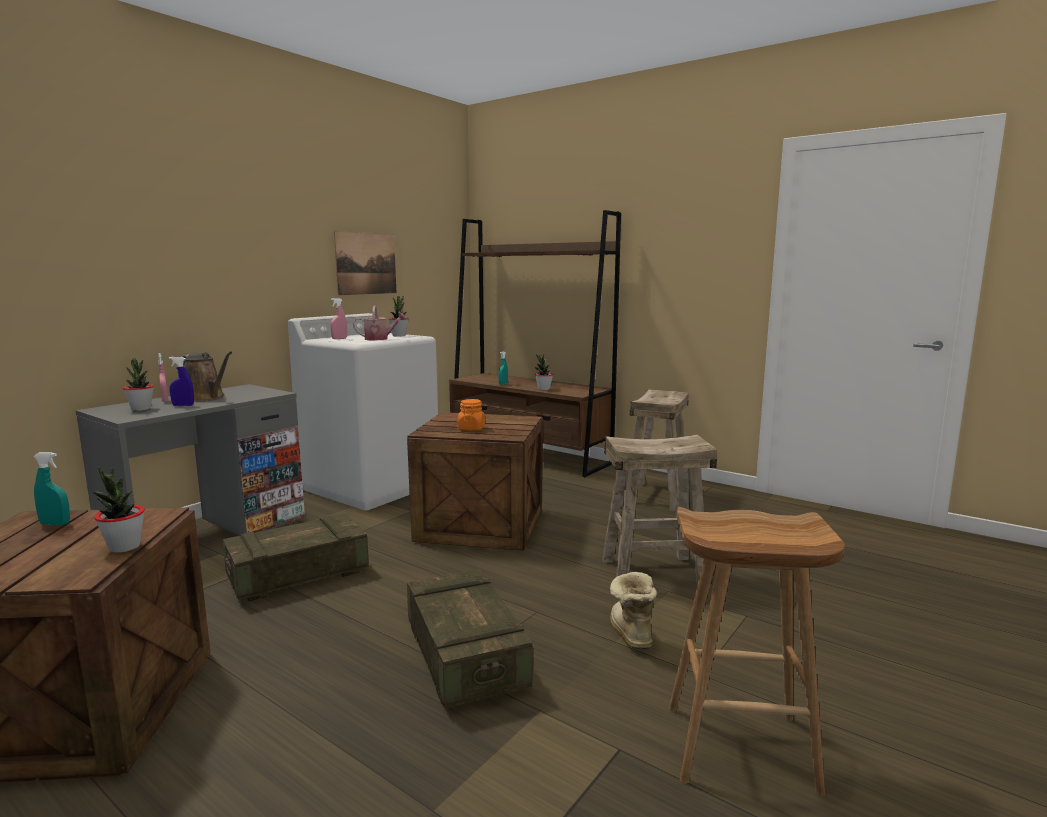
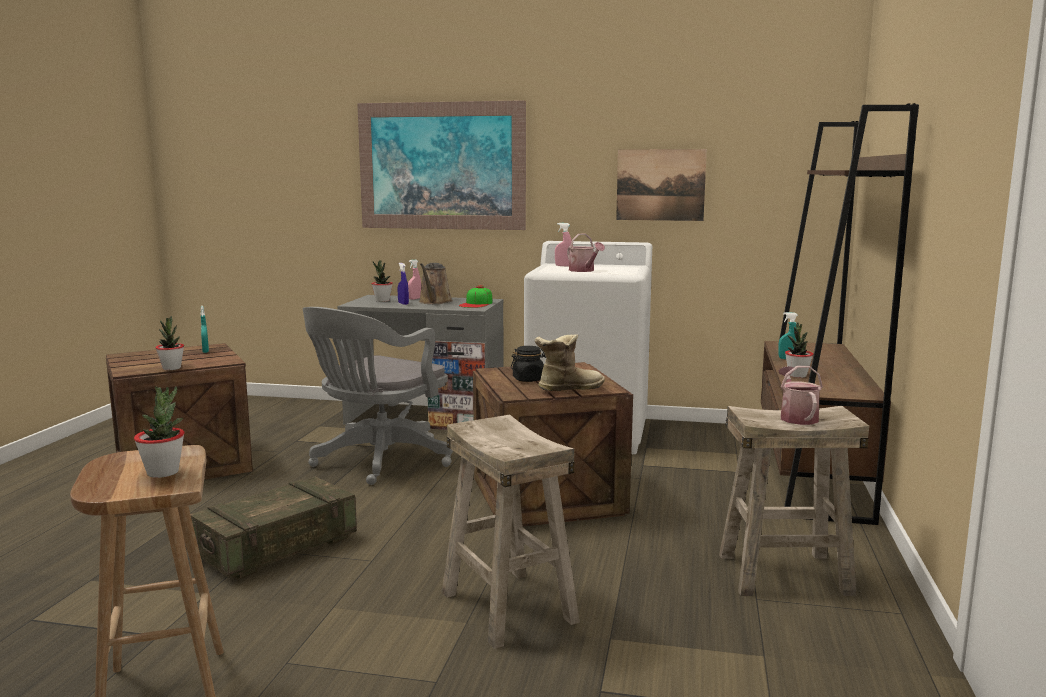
camera: 65 degrees right, 0 degrees up
(162, 240) = (441, 166): none -> picture
(254, 391) = (476, 304): none -> cap
(298, 575) = (378, 461): crate -> grey office chair
(399, 335) = (622, 270): potted plant -> potted plant (163, 472)
(471, 428) = (528, 379): orange jar -> black jar
(629, 634) = (352, 612): boot -> boot (567, 389)
(659, 398) = (796, 417): none -> watering can

